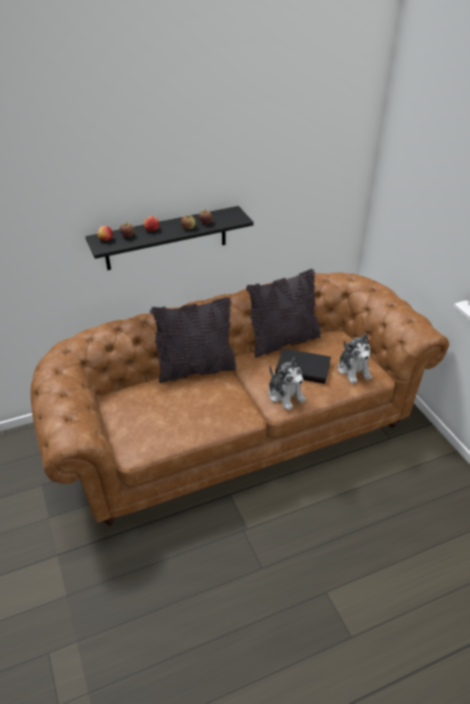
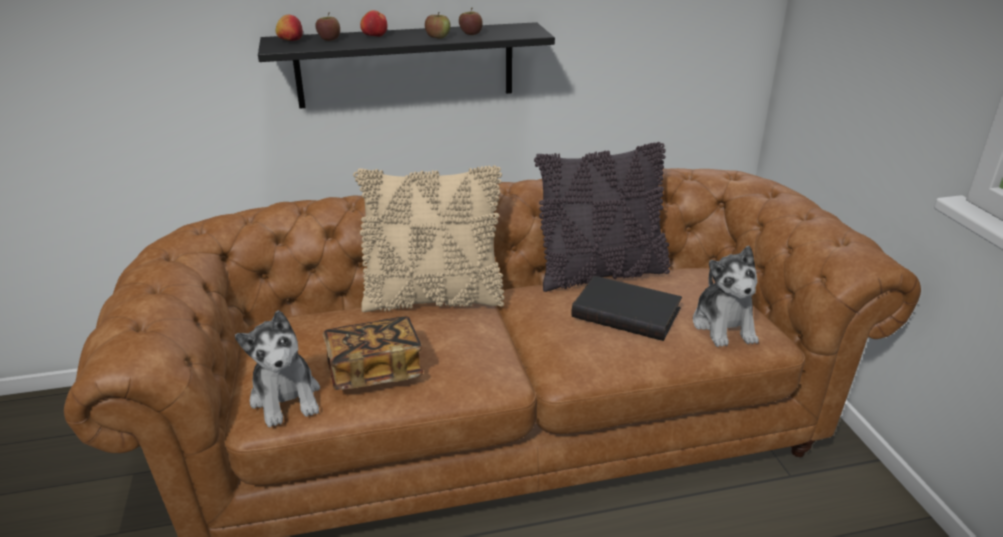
camera: 10 degrees right, 10 degrees down
(182, 420) = (374, 370): none -> book
(196, 369) = (433, 298): black pillow -> beige pillow
(285, 395) = (583, 352): plush toy -> plush toy (286, 397)

